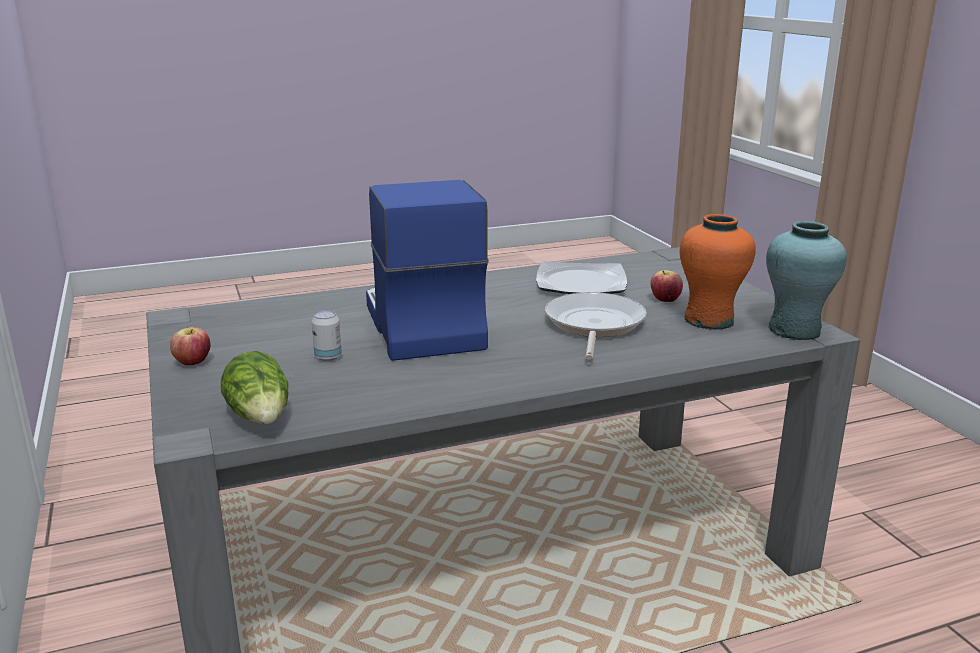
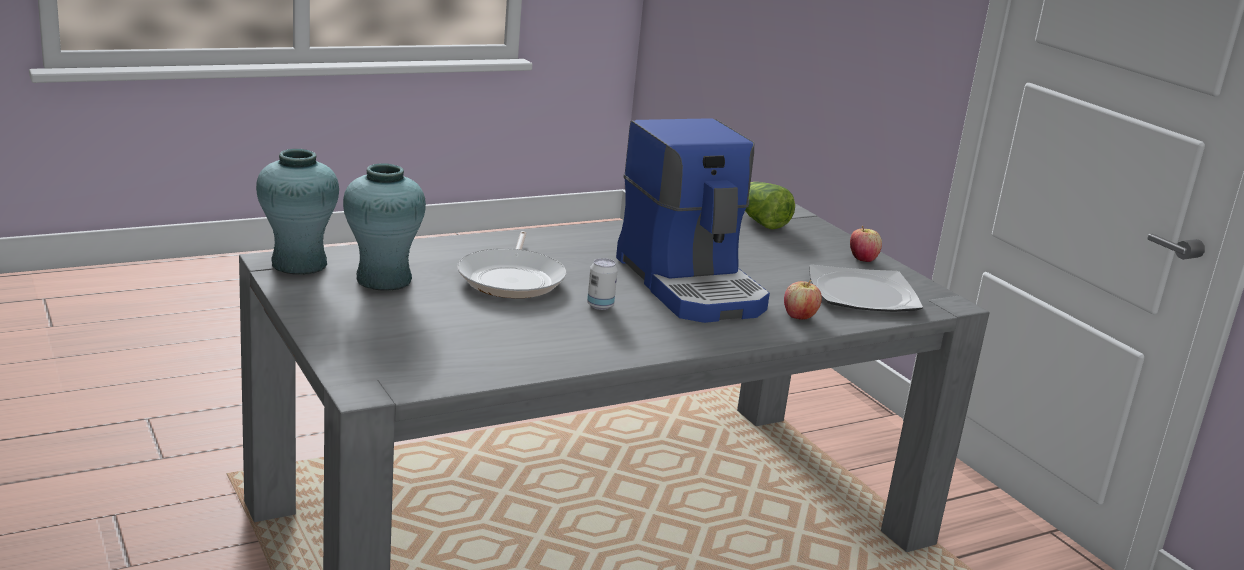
camera: 170 degrees right, 0 degrees up
(328, 357) = (754, 259): can -> can (600, 306)
(582, 282) = (520, 337): plate -> plate (861, 294)
(665, 300) = (420, 306): apple -> apple (799, 317)
(709, 320) = (383, 280): orange vase -> turquoise vase

